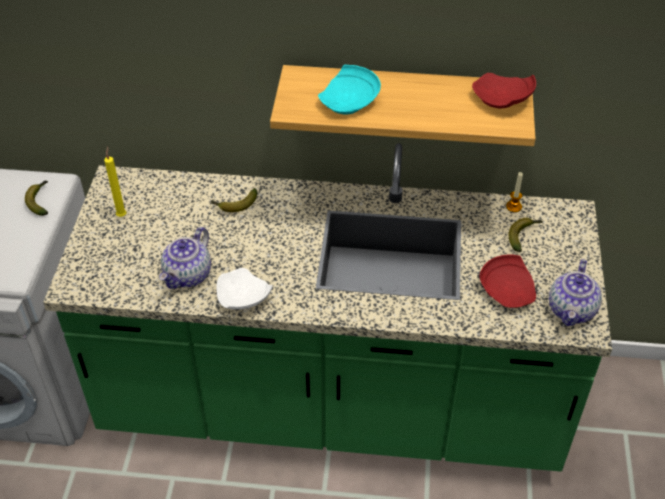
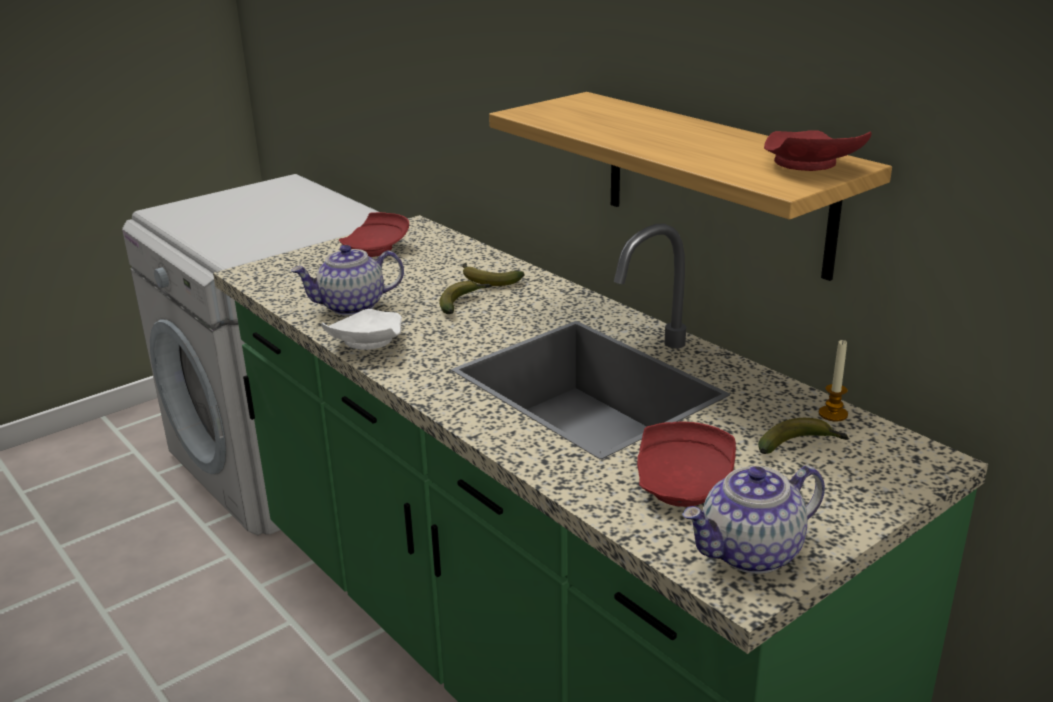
camera: 45 degrees right, 20 degrees down
(40, 201) = (341, 225): banana -> banana (463, 303)
(122, 215) = (377, 248): yellow candle -> red plate
(349, 102) = (601, 122): turquoise plate -> none

